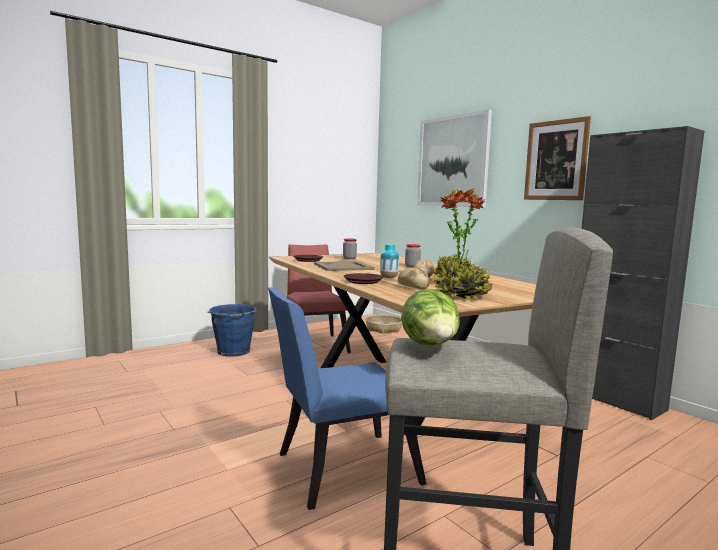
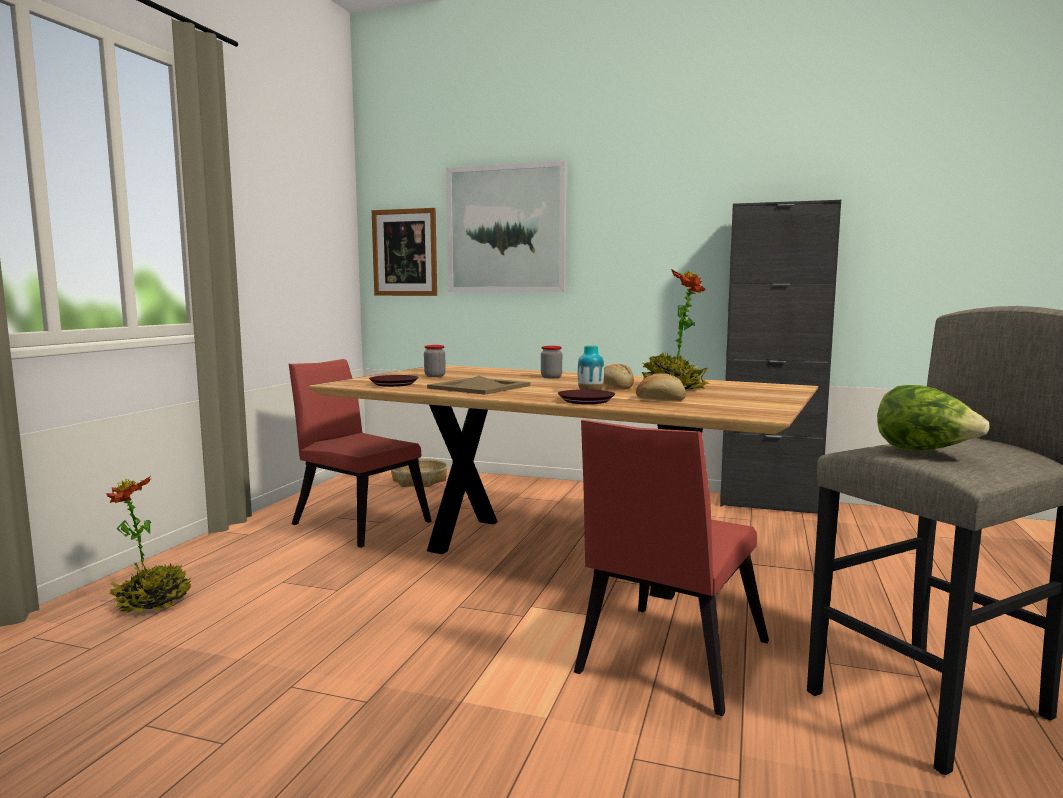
camera: 35 degrees left, 0 degrees up
(233, 352) = (248, 563): blue bucket -> none
(338, 469) = (666, 661): blue chair -> red chair
(461, 296) = (740, 402): potted plant -> potted plant (153, 603)
(556, 160) = (665, 231): picture -> picture (405, 252)

